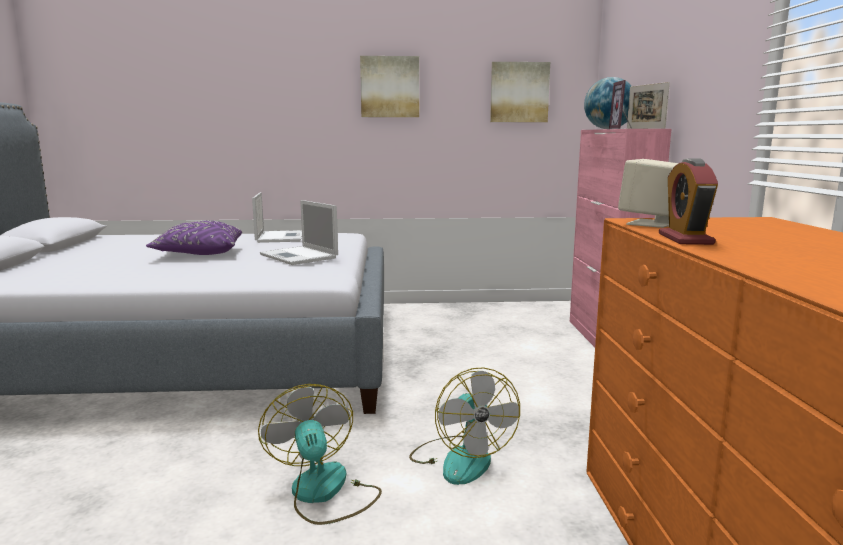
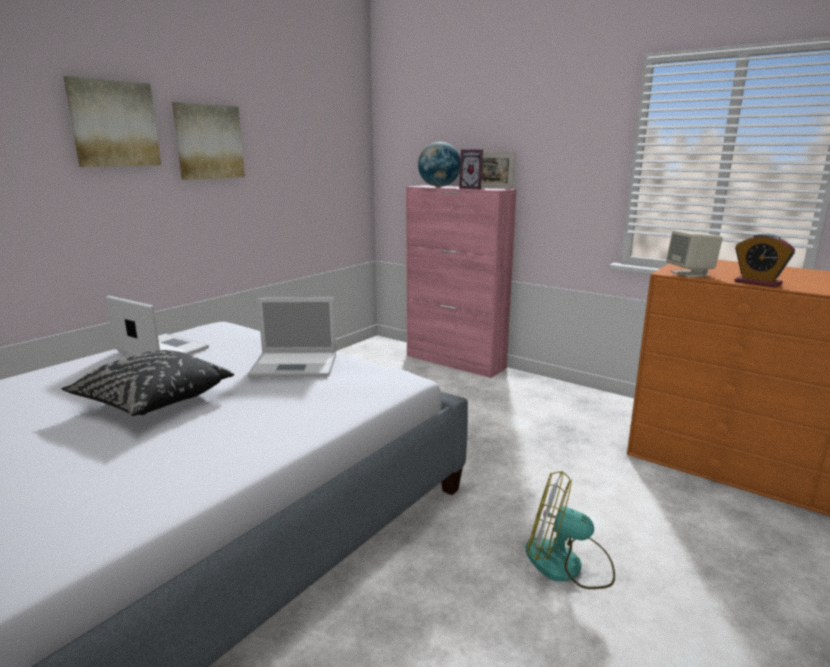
camera: 50 degrees left, 5 degrees up
(199, 253) = (153, 402): purple pillow -> black pillow
(461, 459) = (569, 486): fan -> none
(519, 92) = (322, 148): picture -> picture (113, 124)

